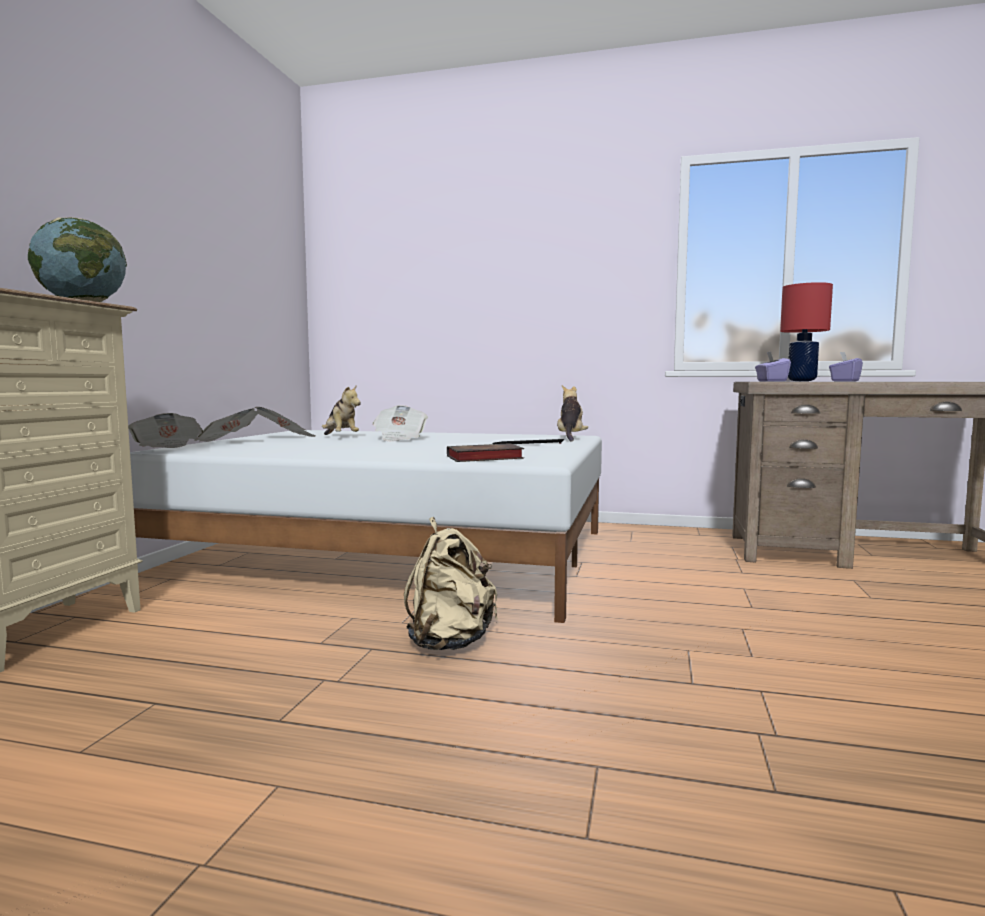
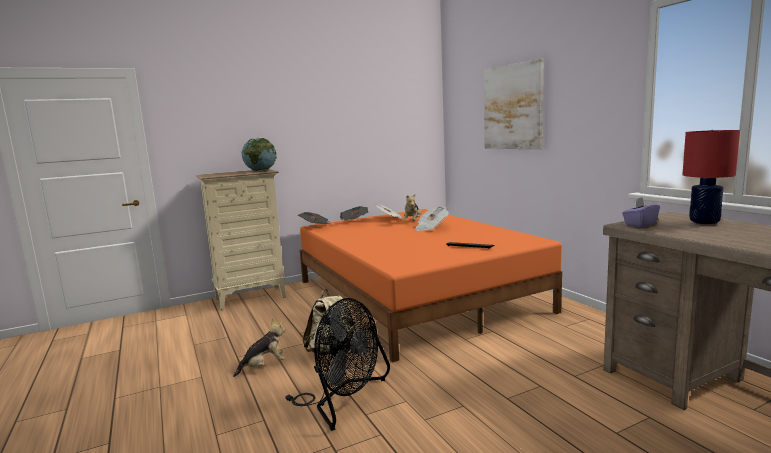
camera: 50 degrees right, 5 degrees up
(393, 553) = (415, 295): white bed -> orange bed
(468, 268) = (513, 107): none -> picture
(483, 458) = (391, 258): book -> none
(570, 438) = (524, 242): plush toy -> plush toy (264, 366)
(624, 684) = (341, 400): none -> black fan
(844, 381) = (718, 232): purple tissue box -> none

